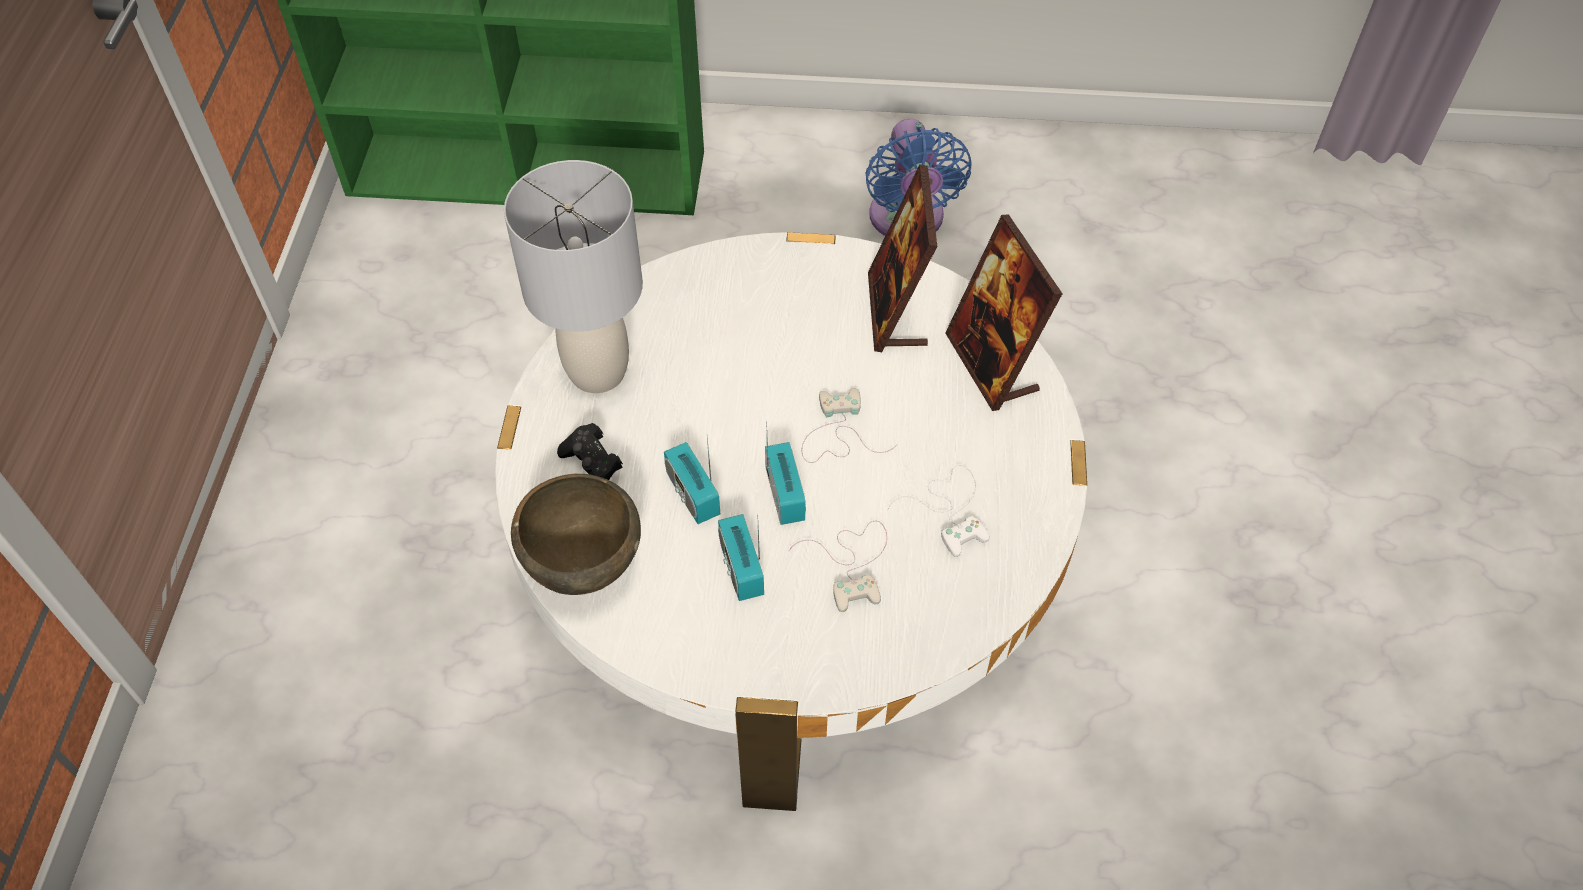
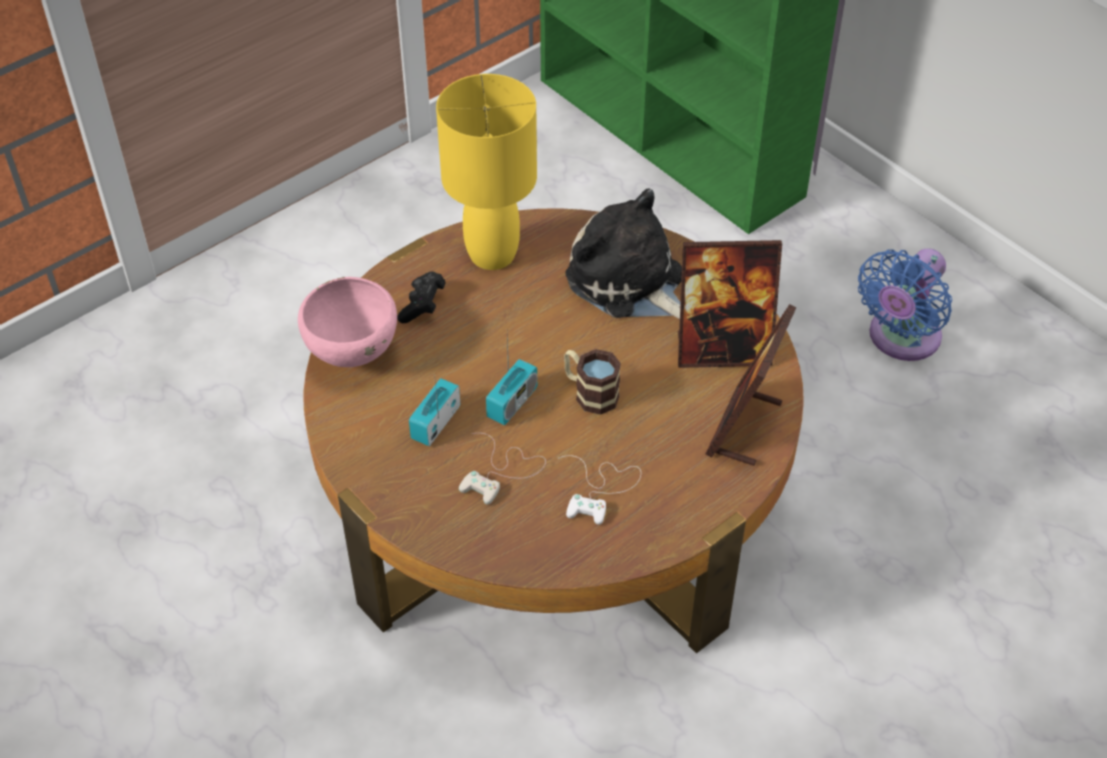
camera: 45 degrees right, 5 degrees down
(582, 567) = (352, 354): brown bowl -> pink bowl
(596, 372) = (491, 254): grey table lamp -> yellow table lamp
(692, 494) = (460, 362): radio -> none
(750, 309) = (629, 283): none -> plush toy
(791, 560) = (553, 491): white coffee table -> brown coffee table
(838, 433) = (589, 393): white game controller -> mug
(897, 311) = (722, 350): picture frame -> picture frame turned 135 degrees counterclockwise

